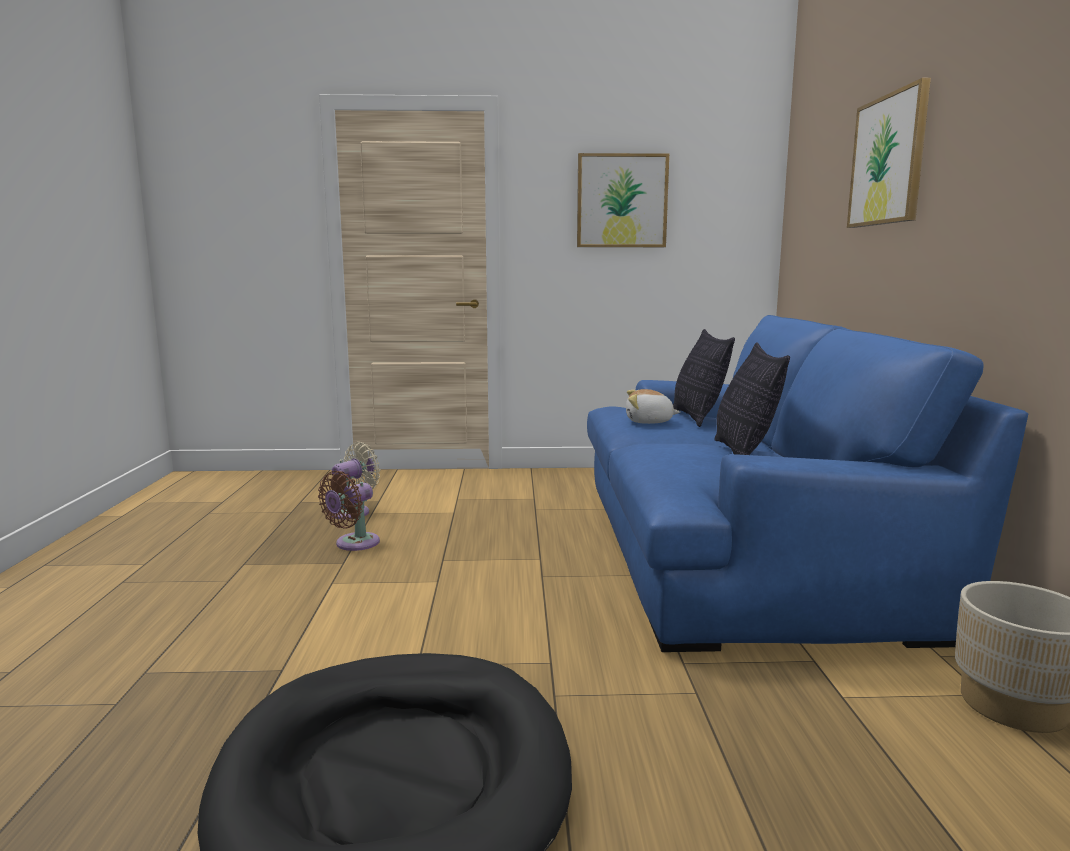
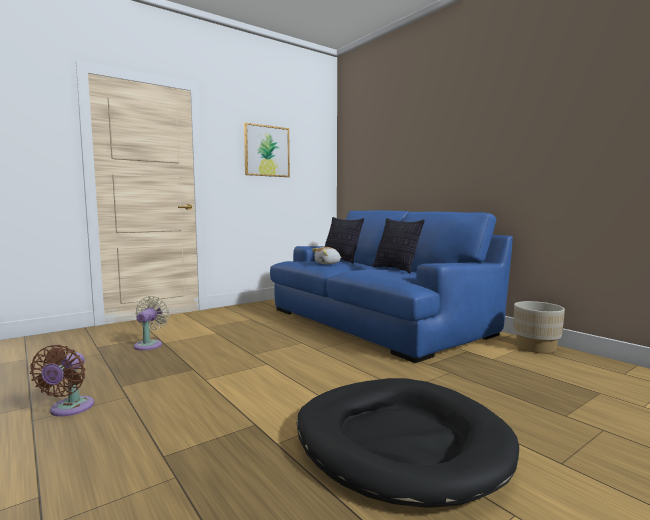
camera: 35 degrees left, 5 degrees down
(353, 544) = (182, 359): brown fan -> brown fan (69, 409)
(888, 160) = (414, 139): picture -> none

